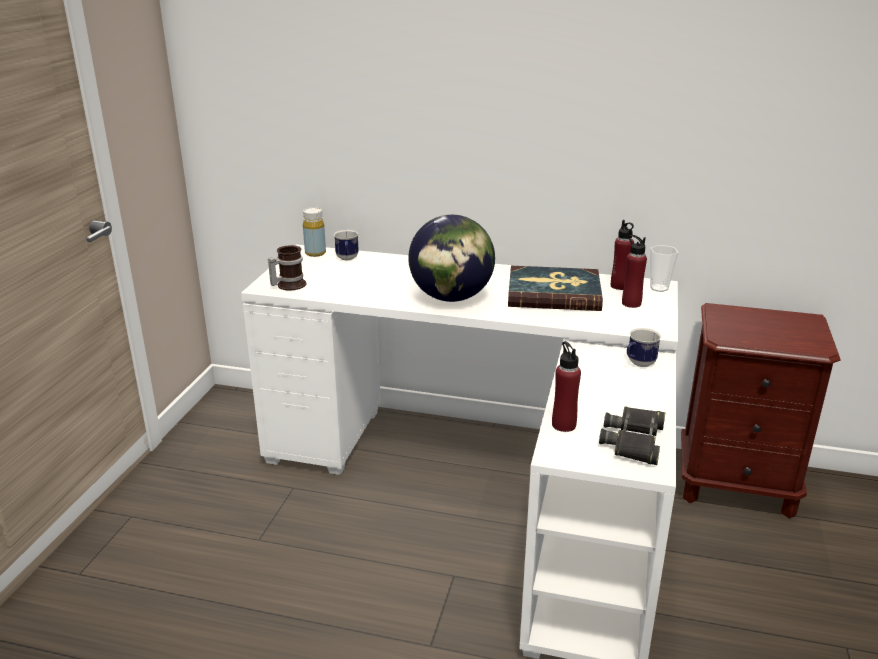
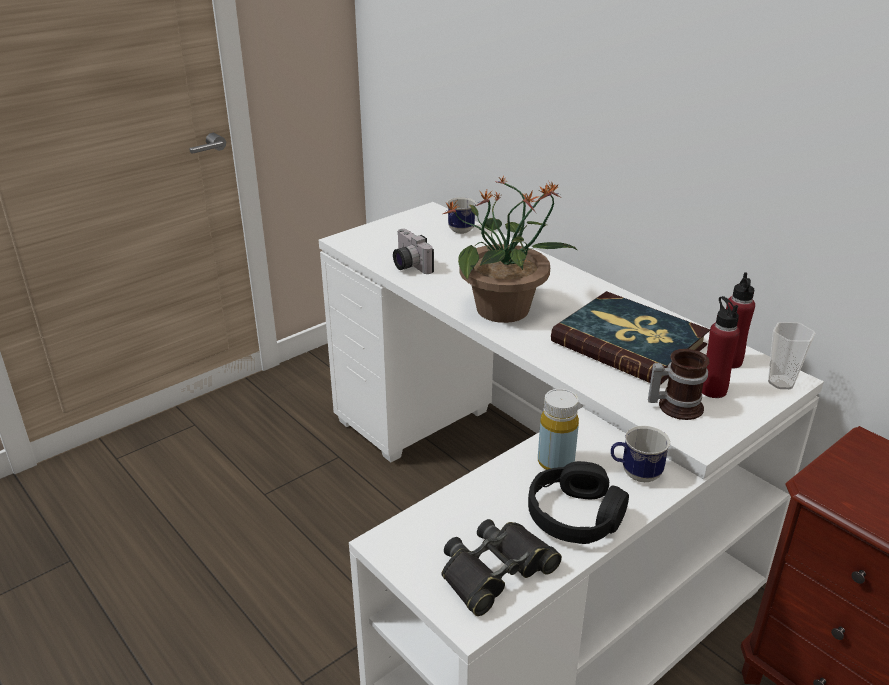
camera: 35 degrees right, 5 degrees up
(288, 285) = (368, 244): mug -> mug (675, 405)
(315, 253) = (437, 216): yellow bottle -> yellow bottle (555, 462)
(341, 290) = (408, 265): none -> camera
(451, 297) = (505, 309): globe -> potted plant
(563, 425) = (443, 512): red bottle -> none
(636, 396) = (575, 516): none -> black headphones

